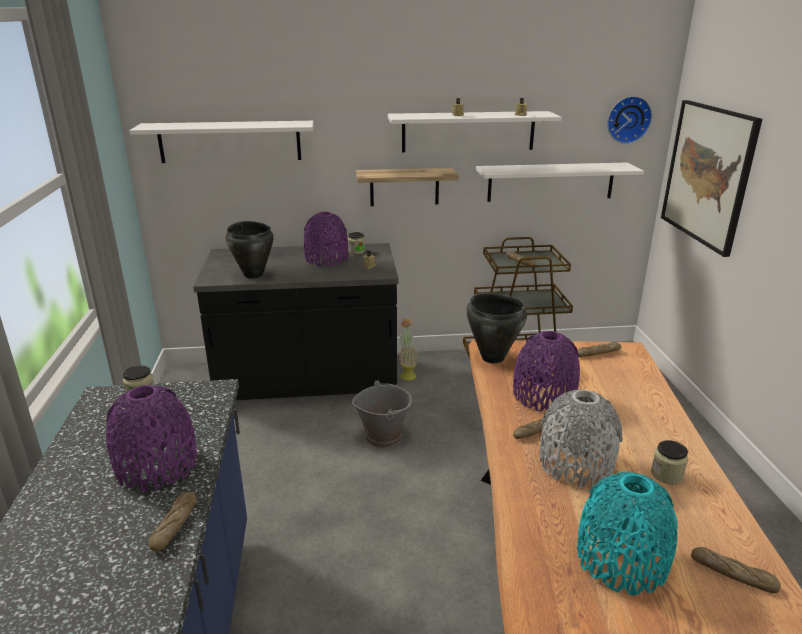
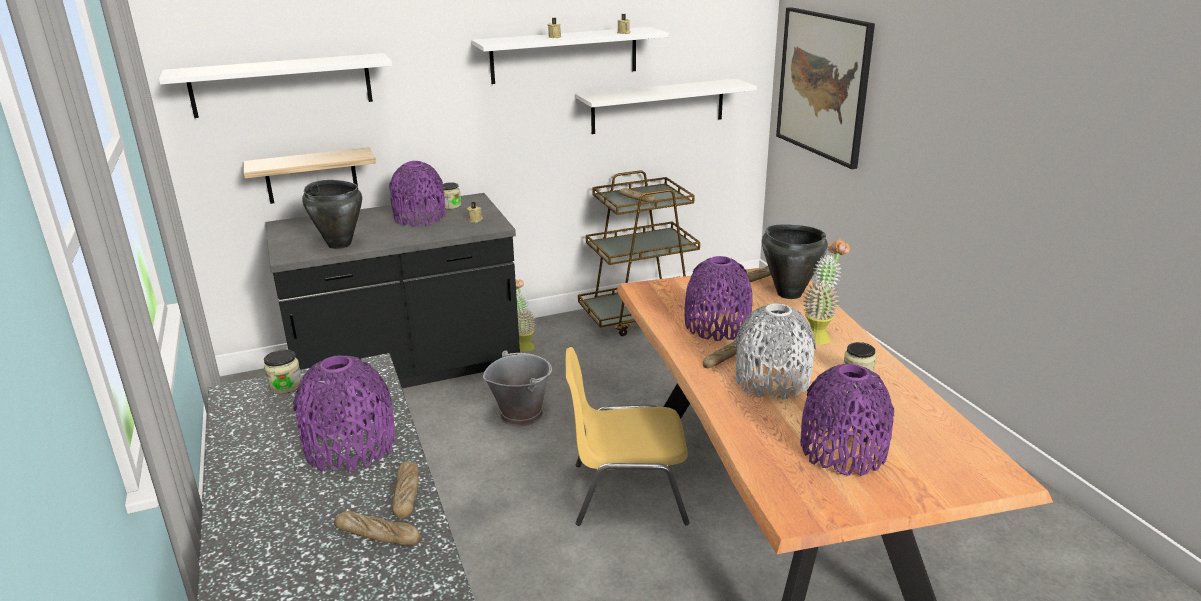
camera: 15 degrees left, 0 degrees up
(404, 187) = (497, 124): shelf -> shelf (311, 175)
(448, 529) = (627, 492): none -> yellow chair
(492, 357) = (650, 298): black cooking pot -> black cooking pot (789, 293)
(621, 560) = (843, 451): turquoise vase -> purple vase
(628, 119) = (731, 31): wall clock -> none
(643, 422) = (820, 335): none -> potted plant
(732, 574) = (939, 444): bread -> bread (377, 535)

